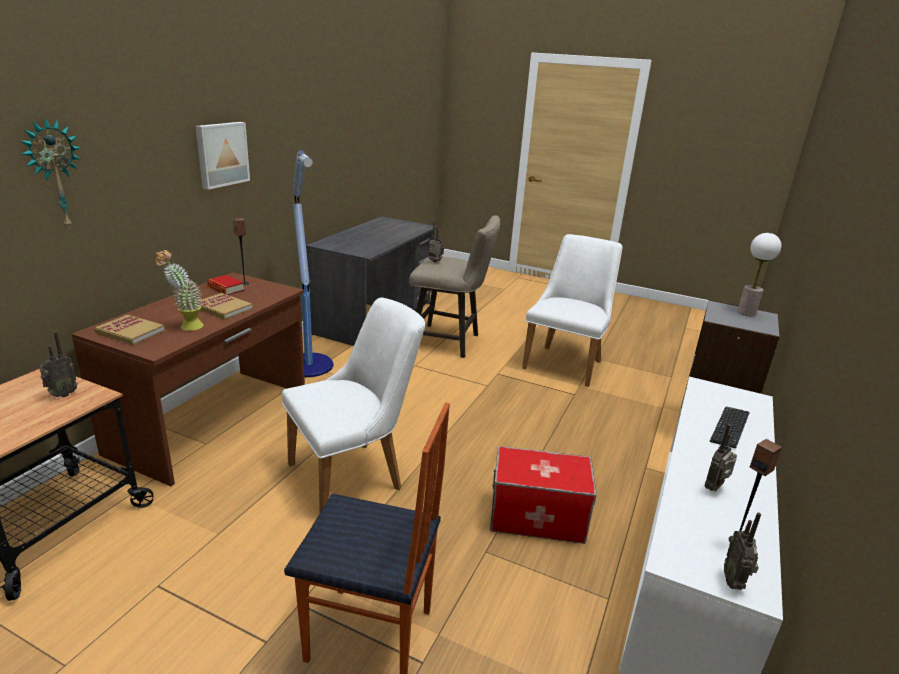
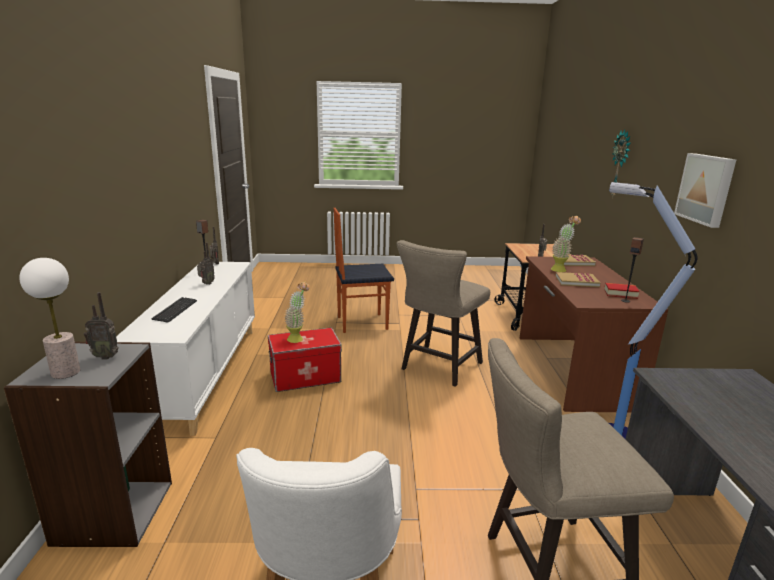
camera: 155 degrees right, 5 degrees down
(355, 474) = (438, 368): white chair -> beige stool
(434, 262) = (595, 429): radio -> radio (106, 356)
(552, 473) = (298, 338): none -> potted plant

